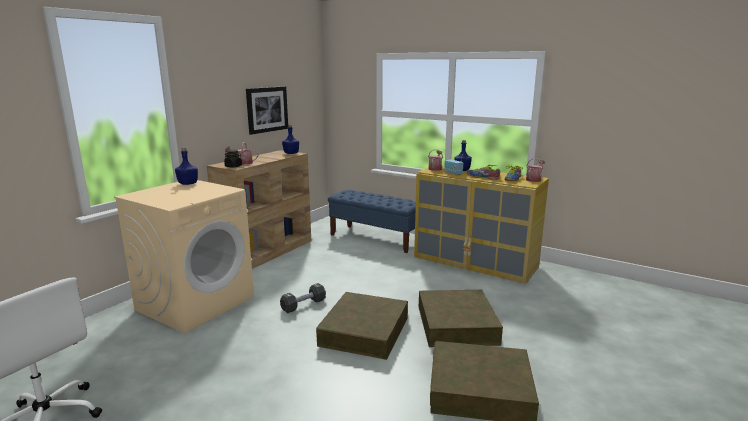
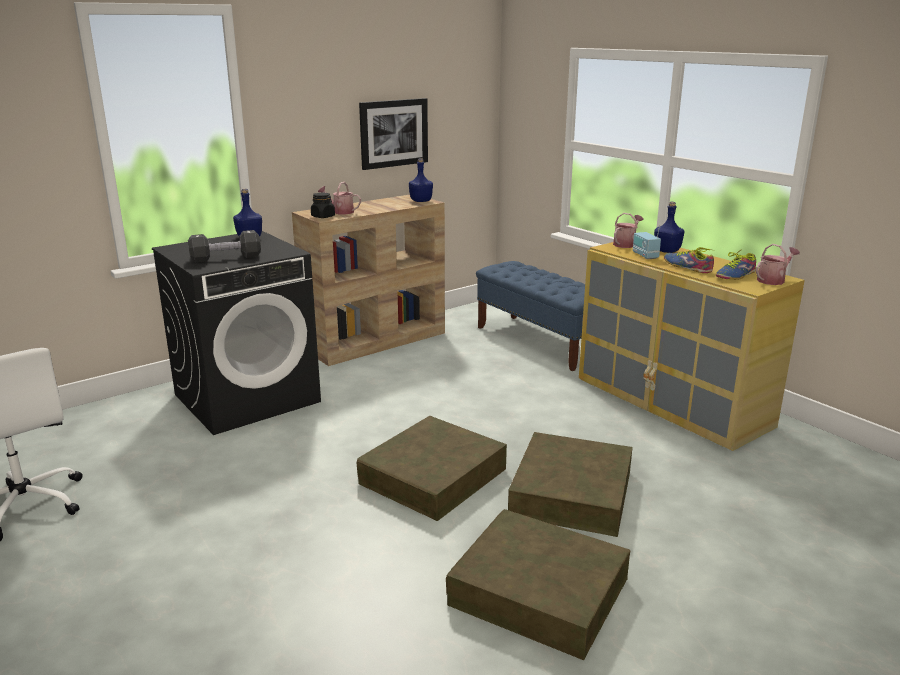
camera: 20 degrees right, 5 degrees up
(196, 303) = (248, 398): beige washing machine -> black washing machine
(303, 305) = (376, 424): black dumbbell -> black dumbbell (226, 258)

